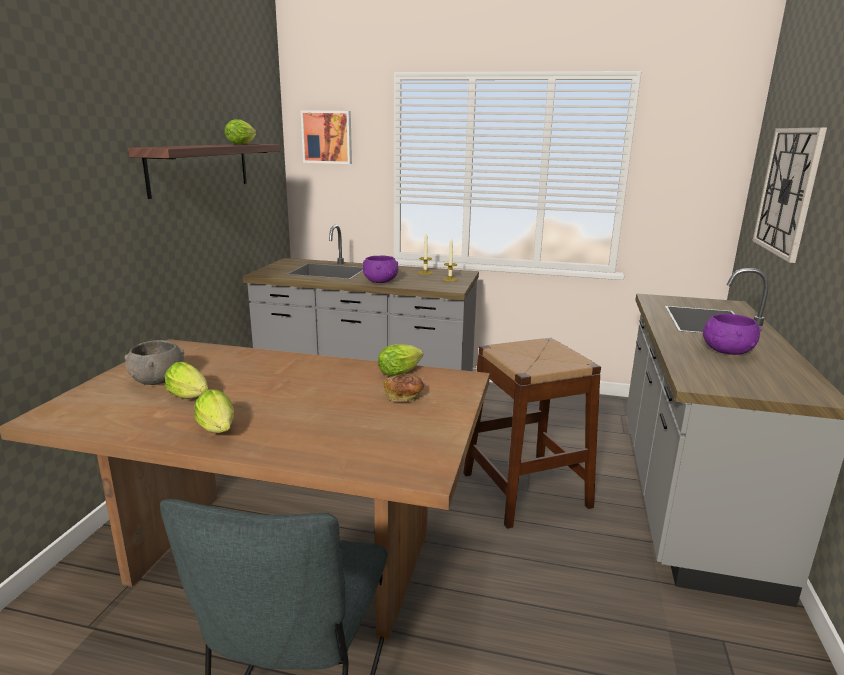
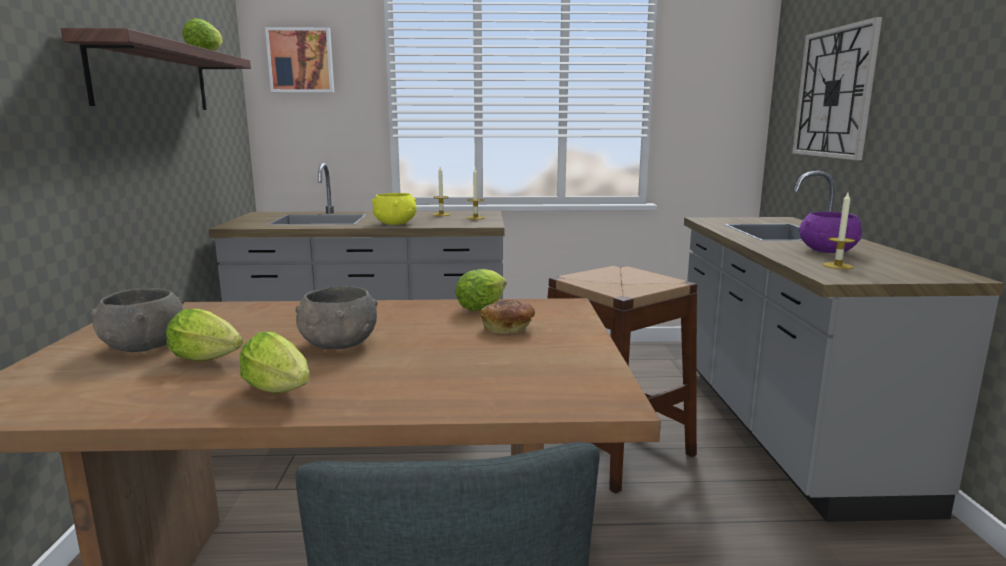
camera: 15 degrees left, 5 degrees down
(277, 395) = (338, 344): none -> grey bowl
(381, 281) = (395, 223): purple bowl -> yellow bowl
(715, 370) = (837, 266): none -> candle

